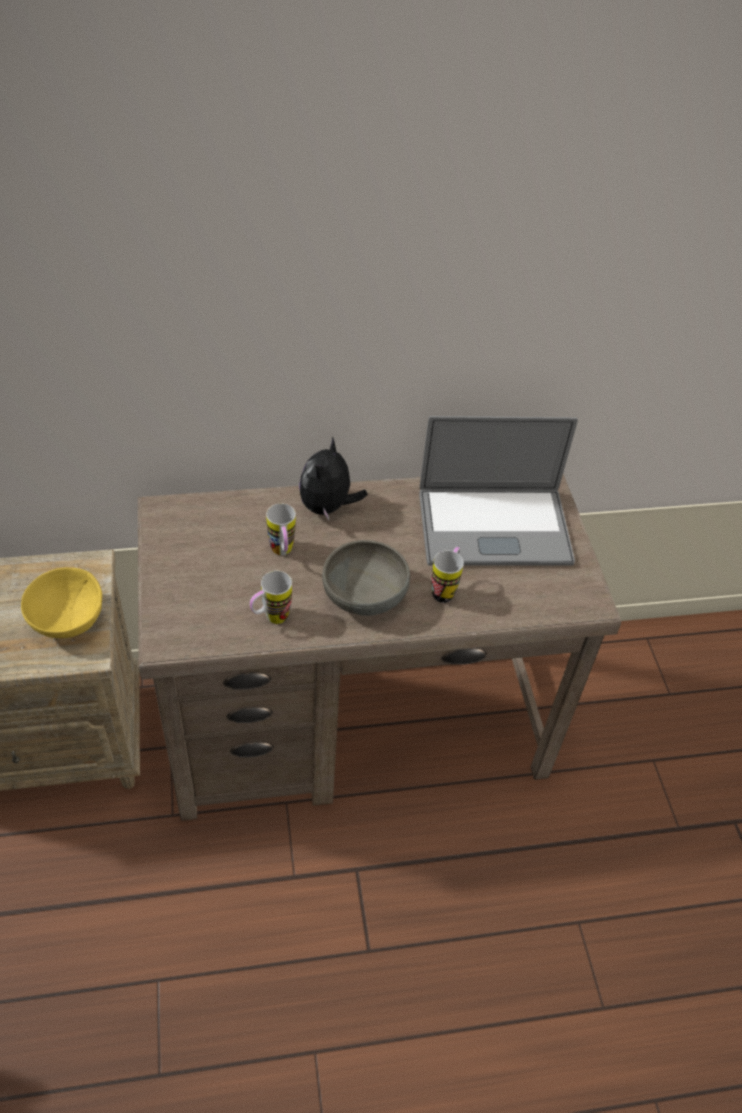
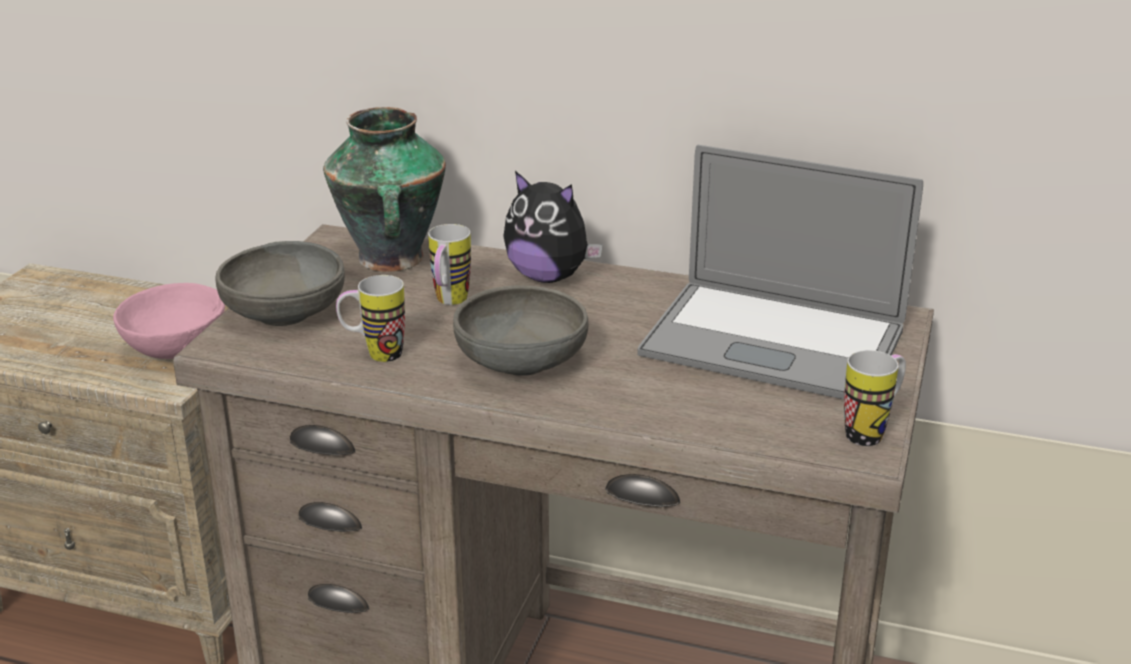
camera: 30 degrees right, 20 degrees down
(68, 619) = (176, 348): yellow bowl -> pink bowl
(183, 598) = (285, 313): none -> grey bowl
(214, 521) = (391, 260): none -> vase
(328, 507) = (549, 276): plush toy -> plush toy turned 105 degrees counterclockwise
(445, 589) = (642, 384): mug -> mug (872, 432)

